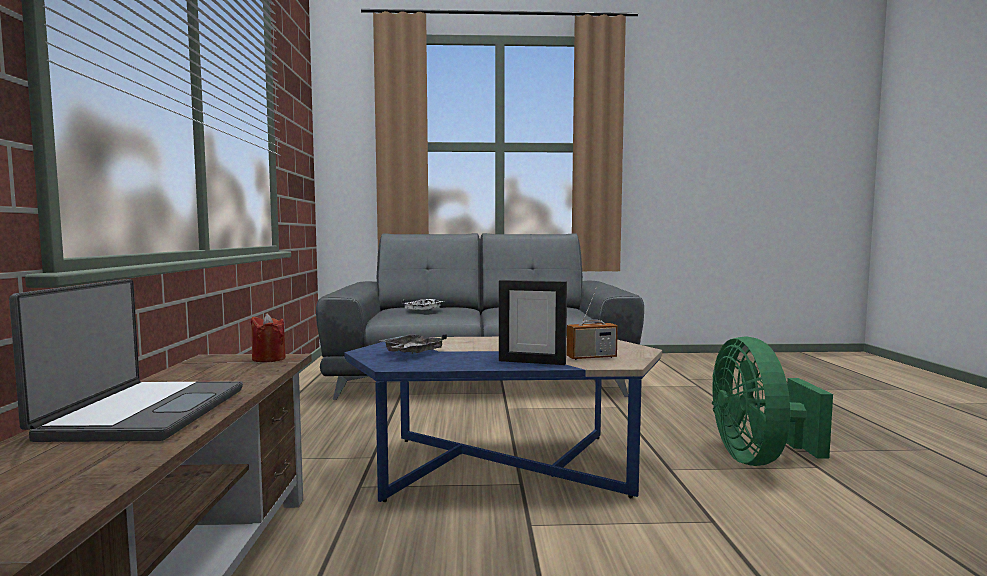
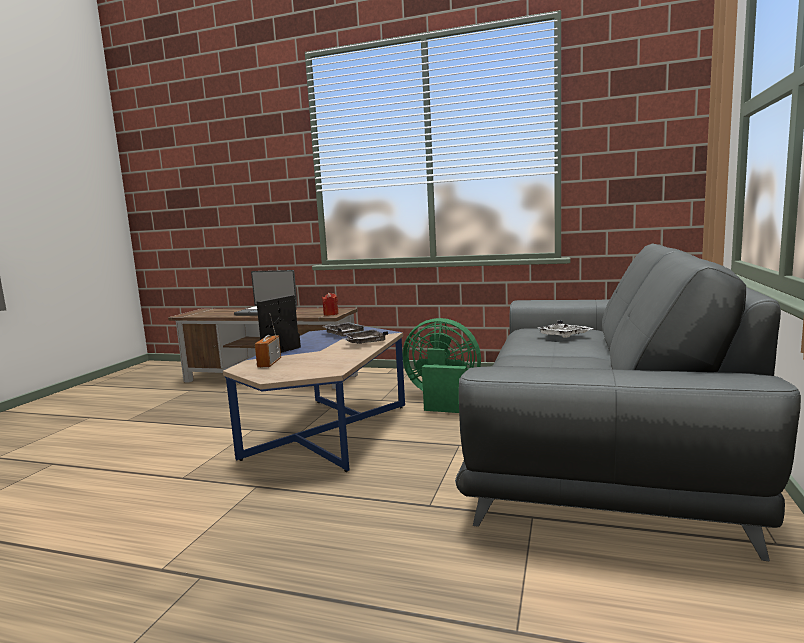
camera: 110 degrees right, 5 degrees up
(467, 341) = (364, 343): none -> grey tray
(758, 458) = (218, 540): green fan -> green fan (442, 399)

